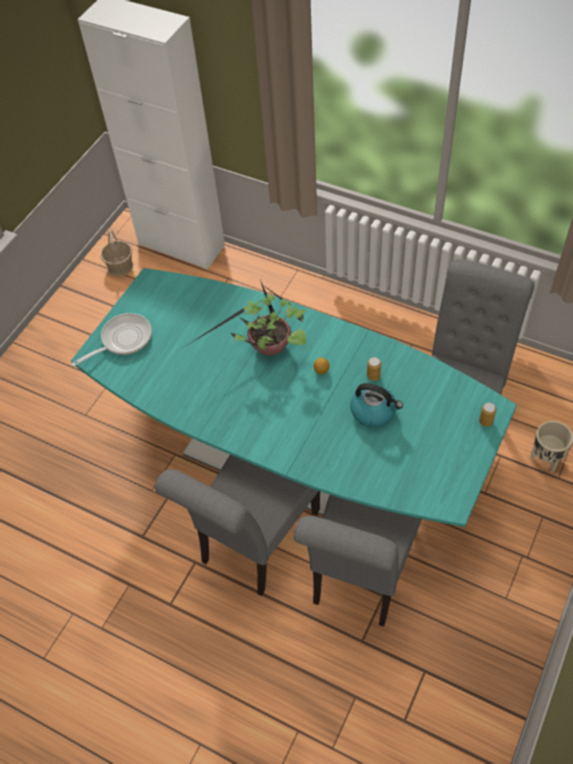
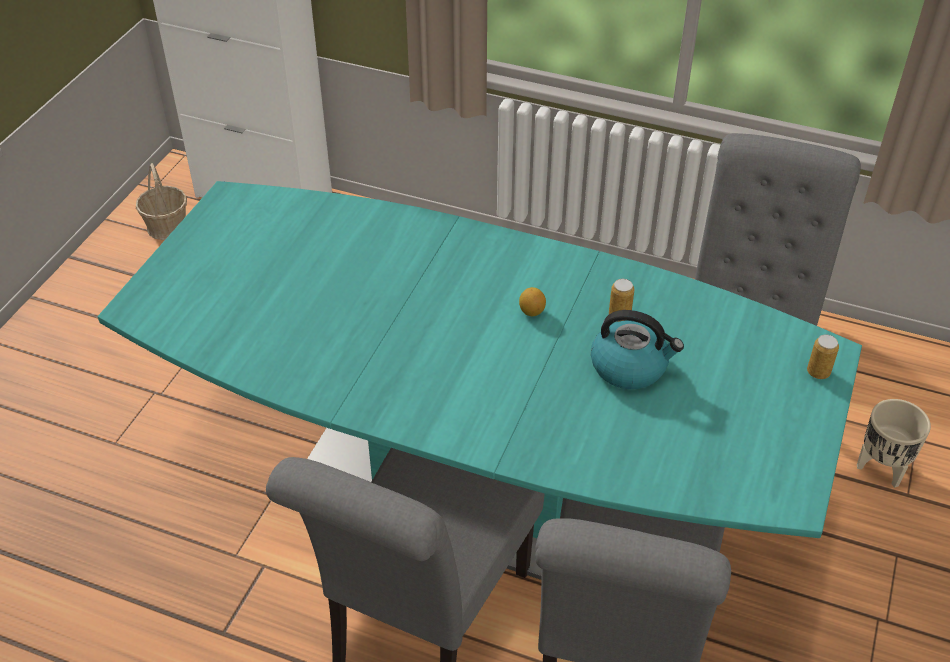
camera: 10 degrees left, 10 degrees down
(122, 340) = (188, 282): frying pan -> none
(267, 348) = (436, 283): potted plant -> none

